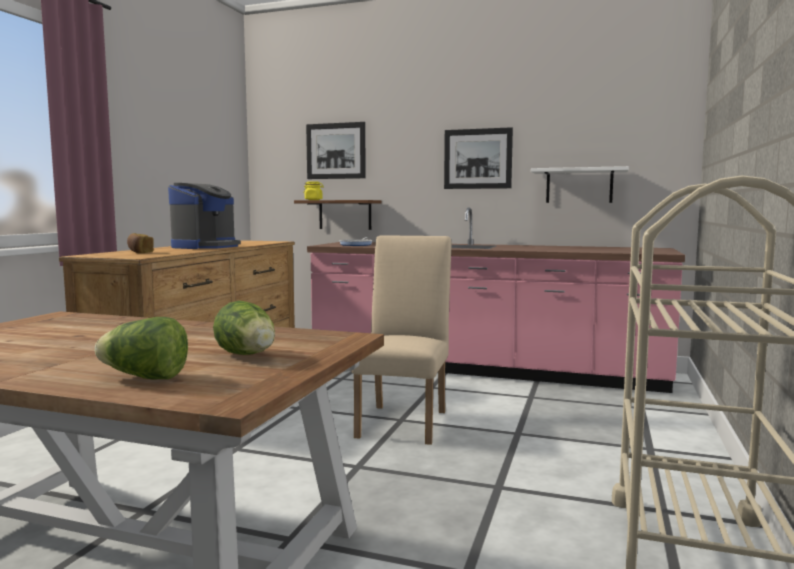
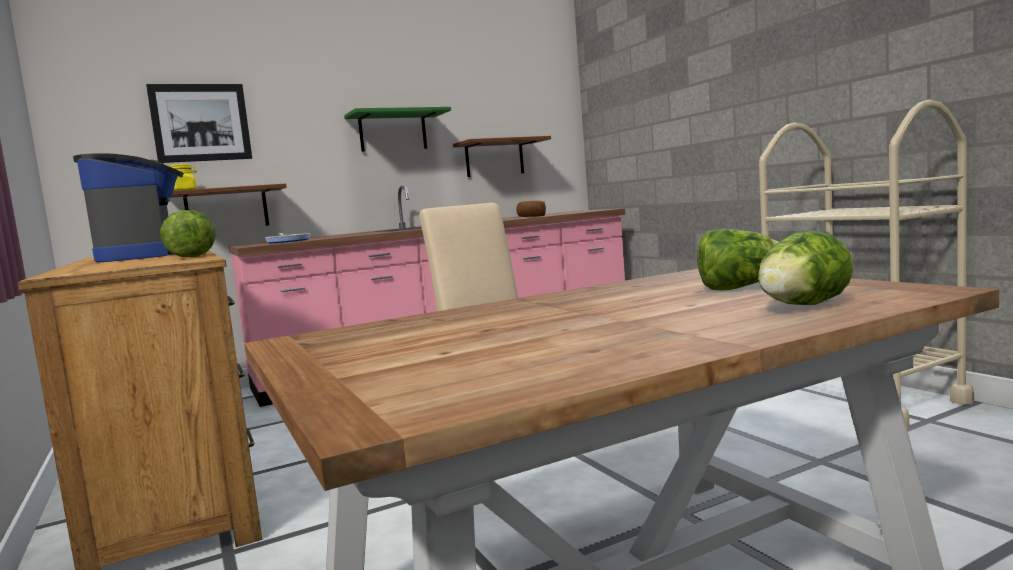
camera: 45 degrees left, 0 degrees up
(140, 252) = (120, 264): bread -> bread (532, 216)
(173, 253) = (194, 256): none -> lettuce
(477, 159) = (393, 132): picture -> green shelf
(579, 186) = (494, 158): white shelf -> brown shelf

